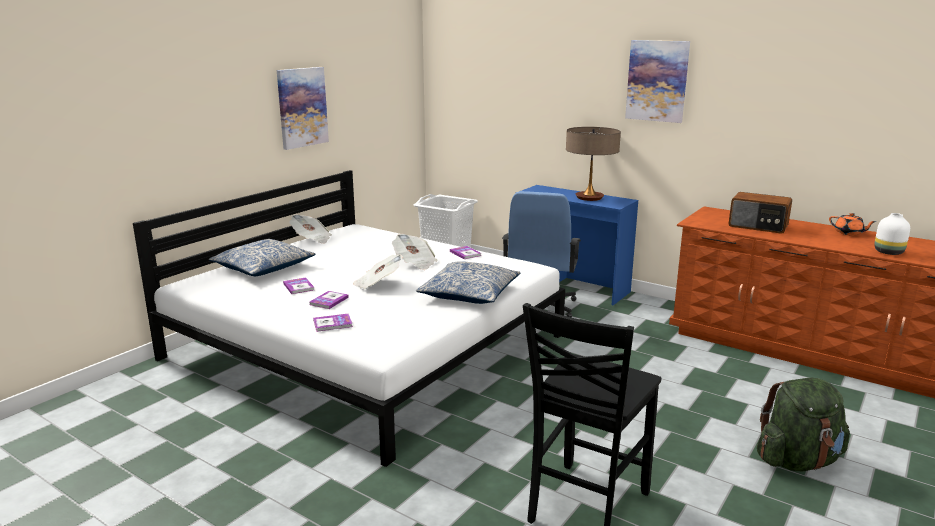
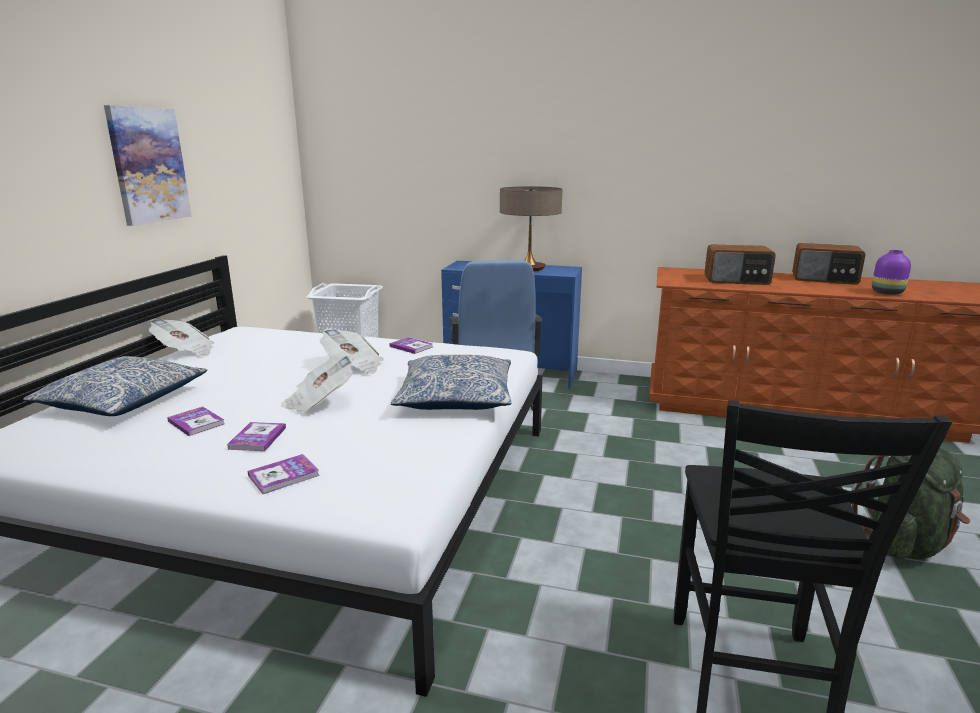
camera: 20 degrees left, 0 degrees up
(657, 81) = (599, 127): picture -> none
(849, 233) = (824, 279): orange teapot -> radio
(887, 252) = (886, 293): white vase -> purple vase

